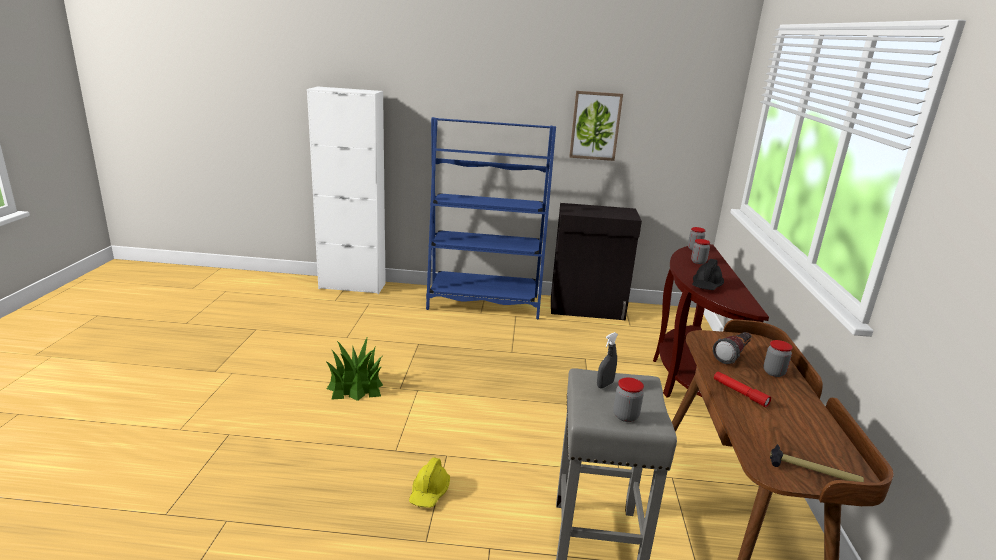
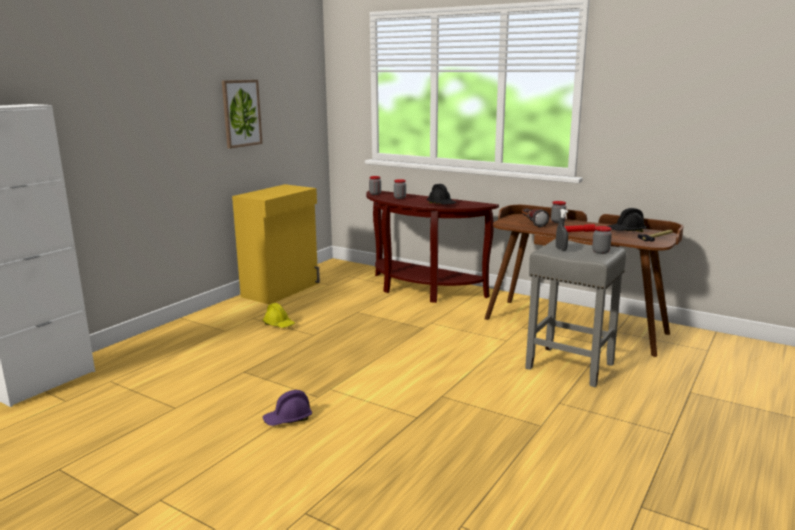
camera: 60 degrees left, 5 degrees down
(355, 386) = (288, 419): potted plant -> purple hard hat
(429, 492) = (484, 413): yellow hard hat -> yellow hard hat (279, 324)
(483, 303) = (206, 325): blue bookcase -> none
(587, 309) = (282, 290): black cabinet -> yellow cabinet
(812, 437) = (626, 231): none -> black hard hat

